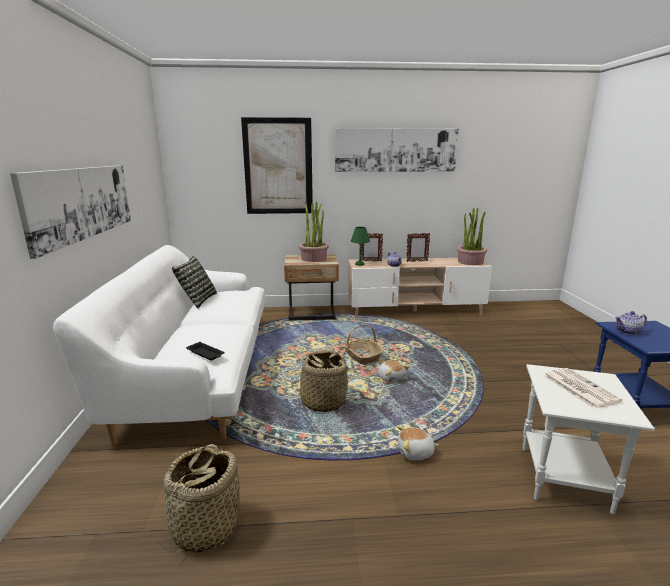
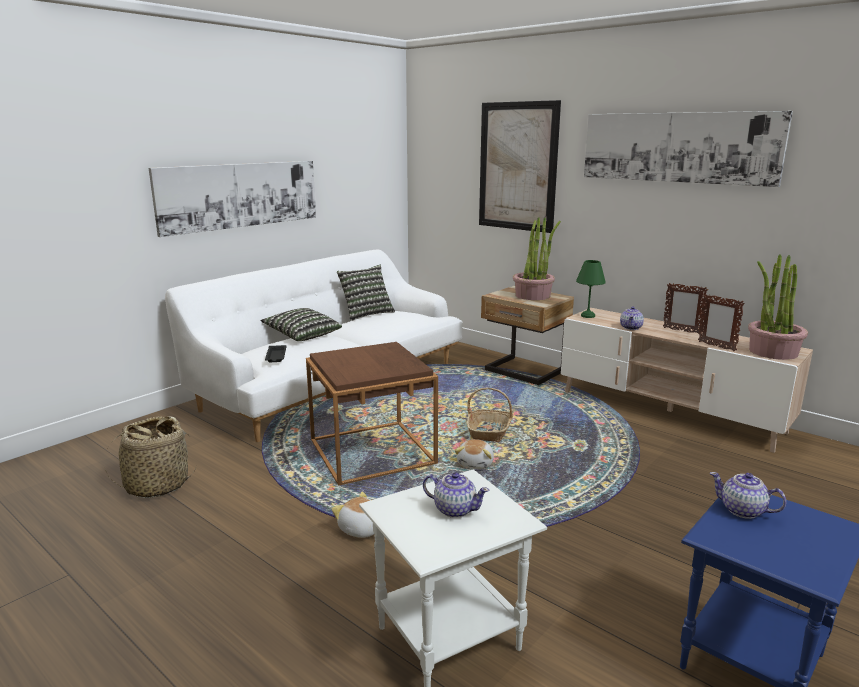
camera: 45 degrees right, 0 degrees up
(184, 331) = (302, 335): none -> pillow
(323, 401) = (372, 452): basket -> brown side table
(370, 261) = (613, 315): picture frame -> picture frame (716, 346)
(578, 388) = (454, 509): newspaper -> teapot

